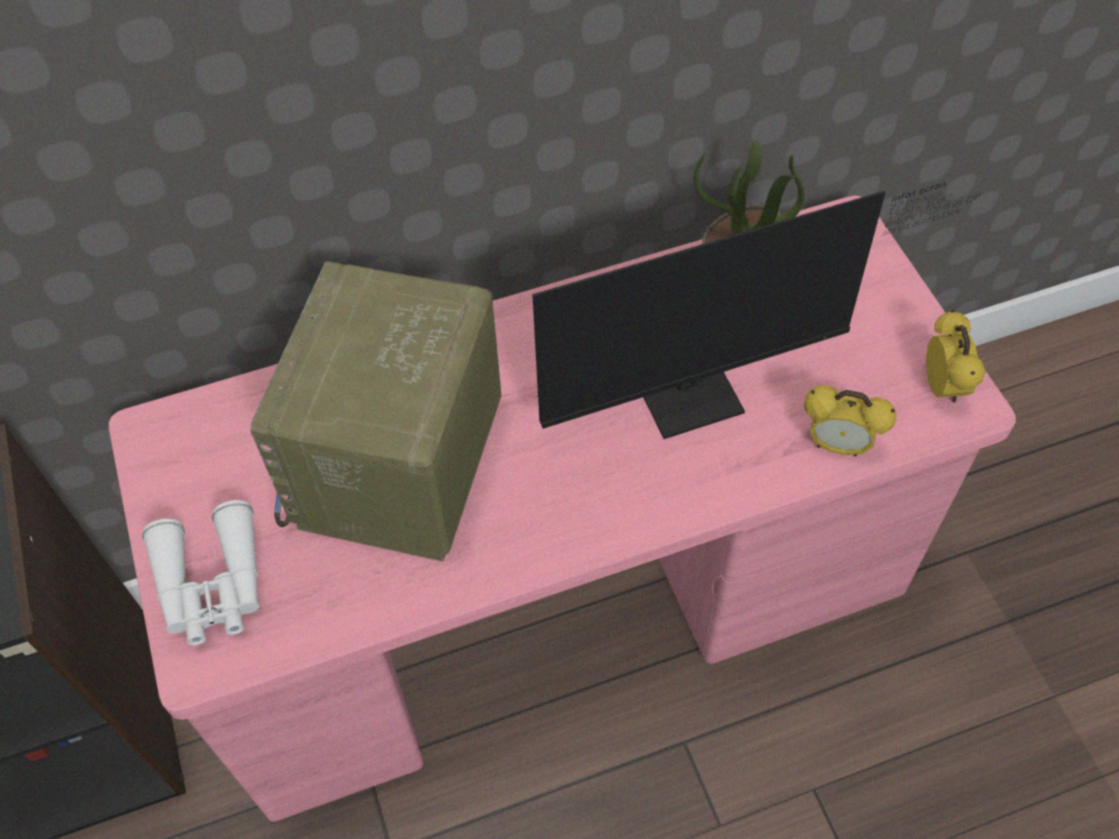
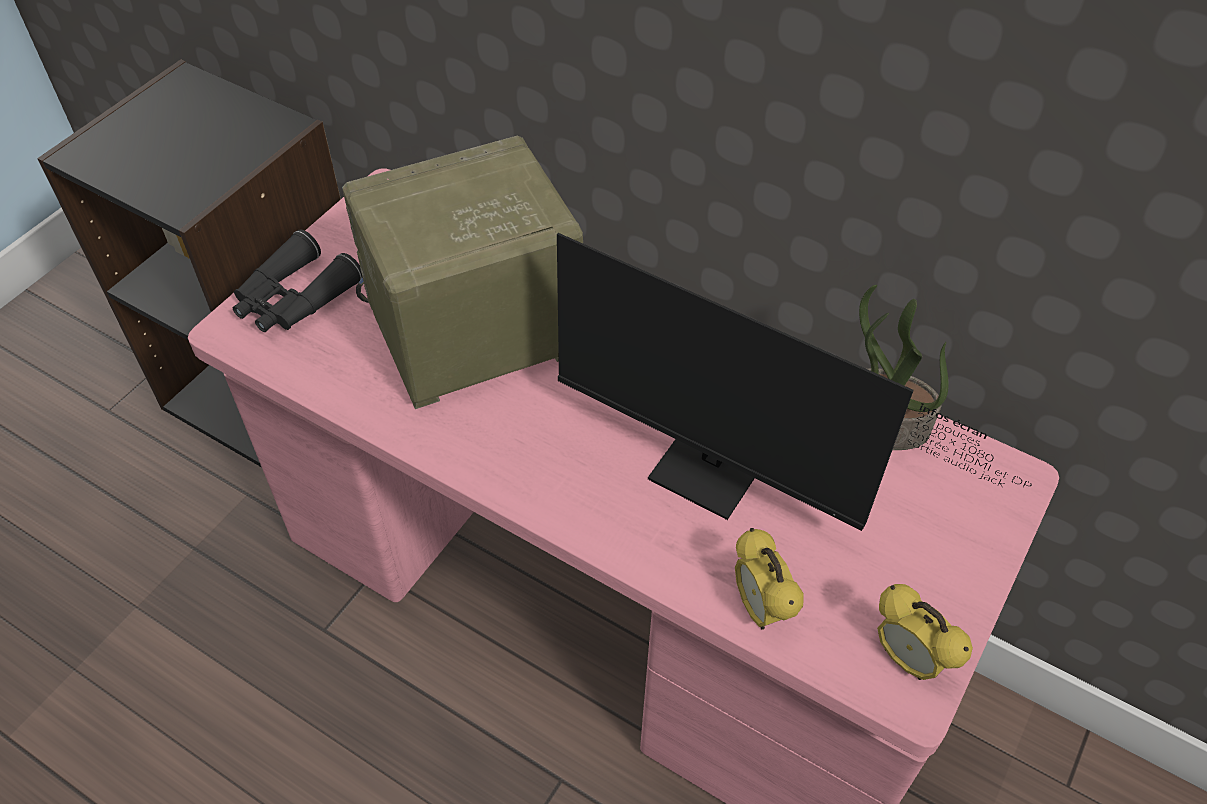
camera: 50 degrees right, 5 degrees down
(212, 585) = (294, 299): white binoculars -> black binoculars
(942, 387) = (907, 659): alarm clock -> alarm clock turned 90 degrees clockwise

